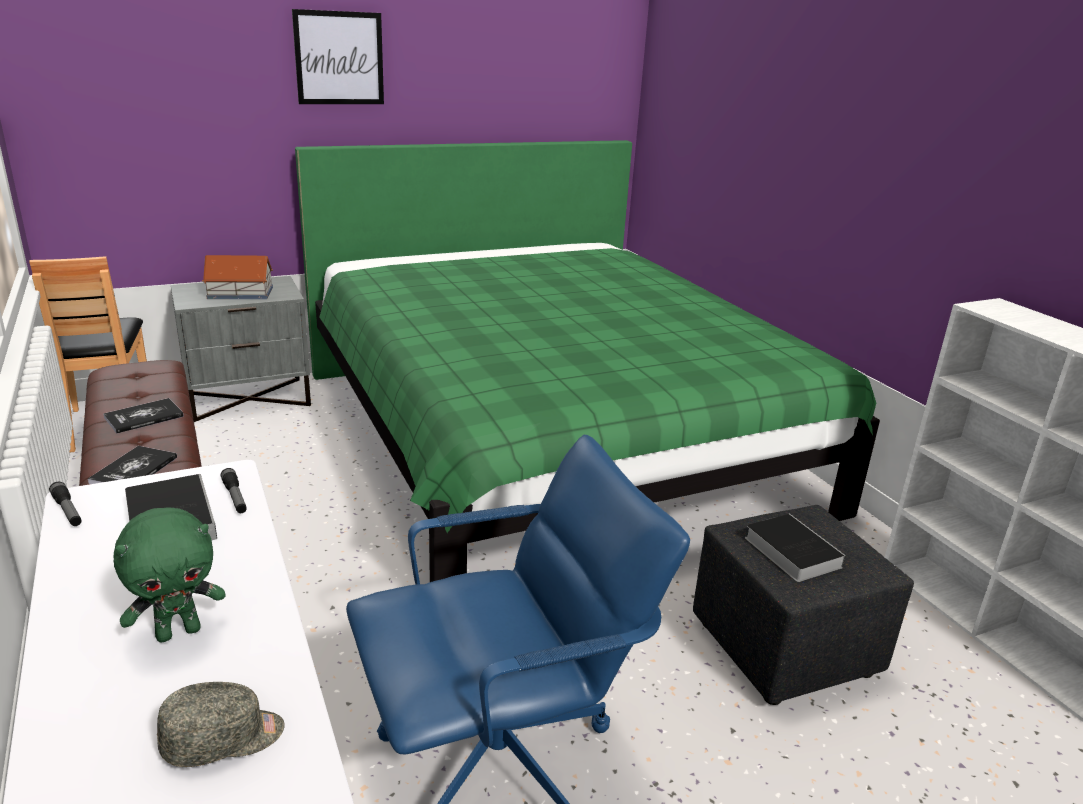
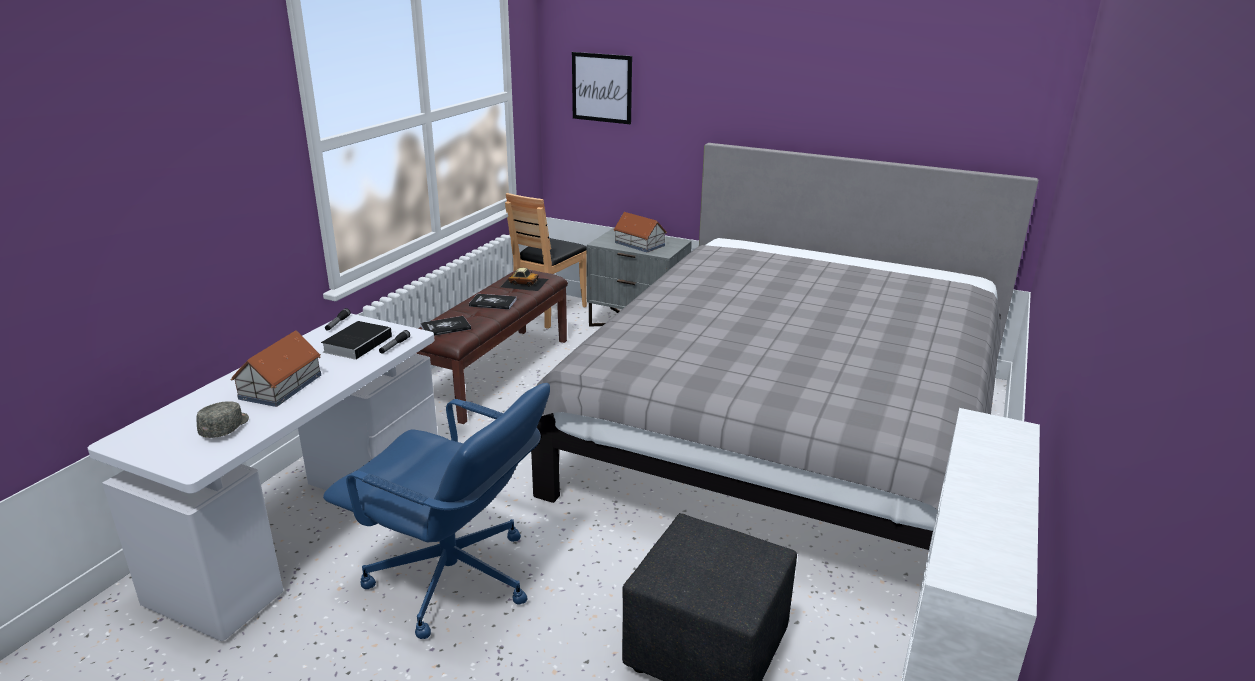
camera: 50 degrees right, 0 degrees up
(141, 381) = (524, 283): none -> toy car
(179, 631) = (281, 386): green plush toy -> toy house
(223, 739) = (226, 427): grey cap -> grey cap turned 105 degrees counterclockwise
(339, 58) = (753, 76): picture -> picture (602, 88)
(549, 439) = (789, 432): green bed -> grey bed
(789, 550) = (698, 557): book -> none

